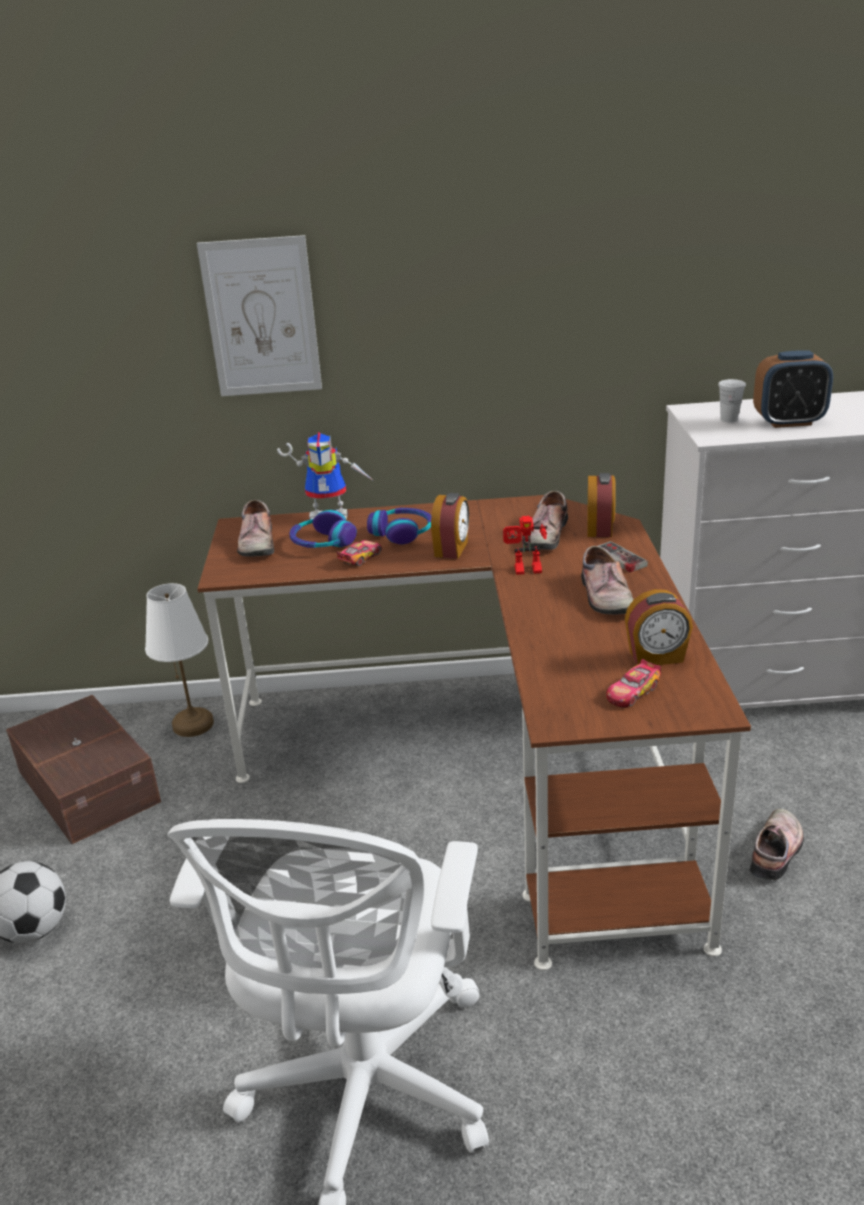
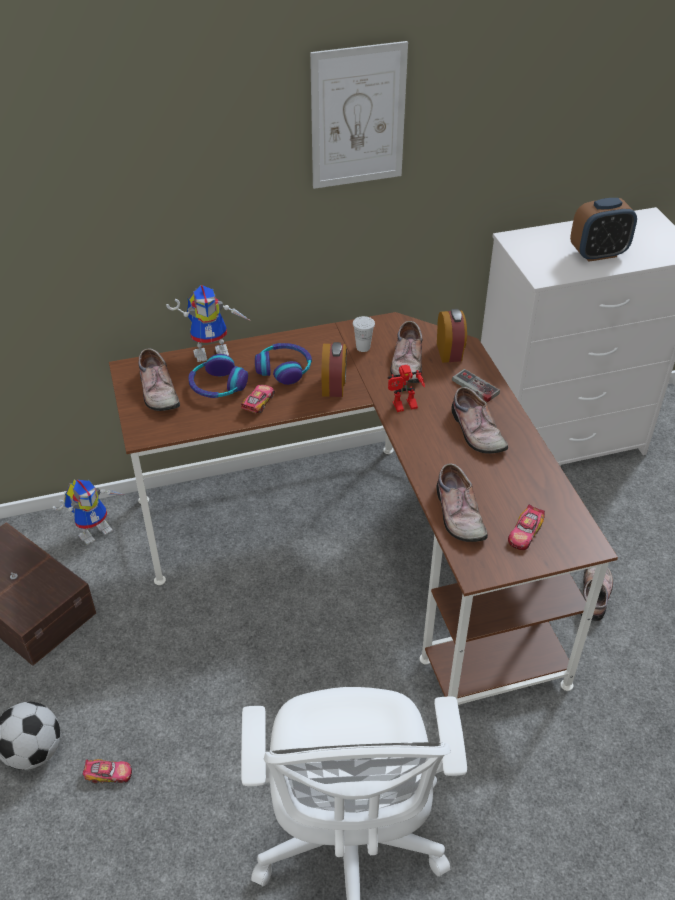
camera: 15 degrees left, 15 degrees up
(106, 966) = (109, 774): none -> toy car
(193, 724) = (95, 529): white table lamp -> toy robot
(261, 318) = (145, 190): picture -> picture (358, 117)
(552, 667) = (457, 513): none -> shoe
(656, 657) = (533, 495): alarm clock -> none
(729, 419) = (549, 252): white cup -> white cup (363, 347)

